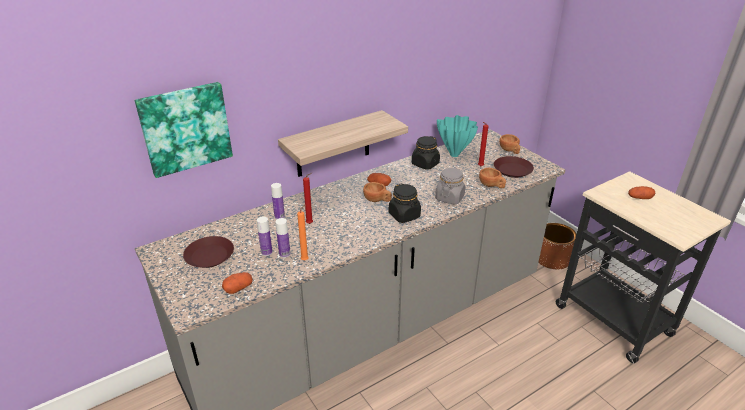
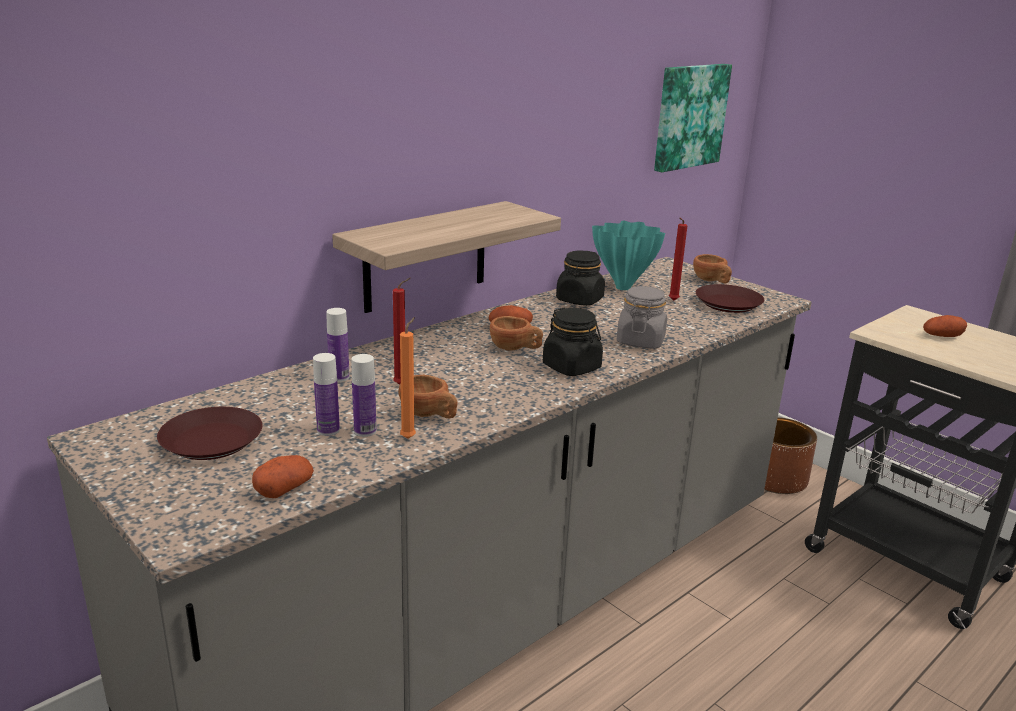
camera: 10 degrees left, 10 degrees down
(185, 128) = (164, 189): picture -> picture (689, 116)
(491, 186) = (704, 324): brown cup -> brown cup (429, 415)

